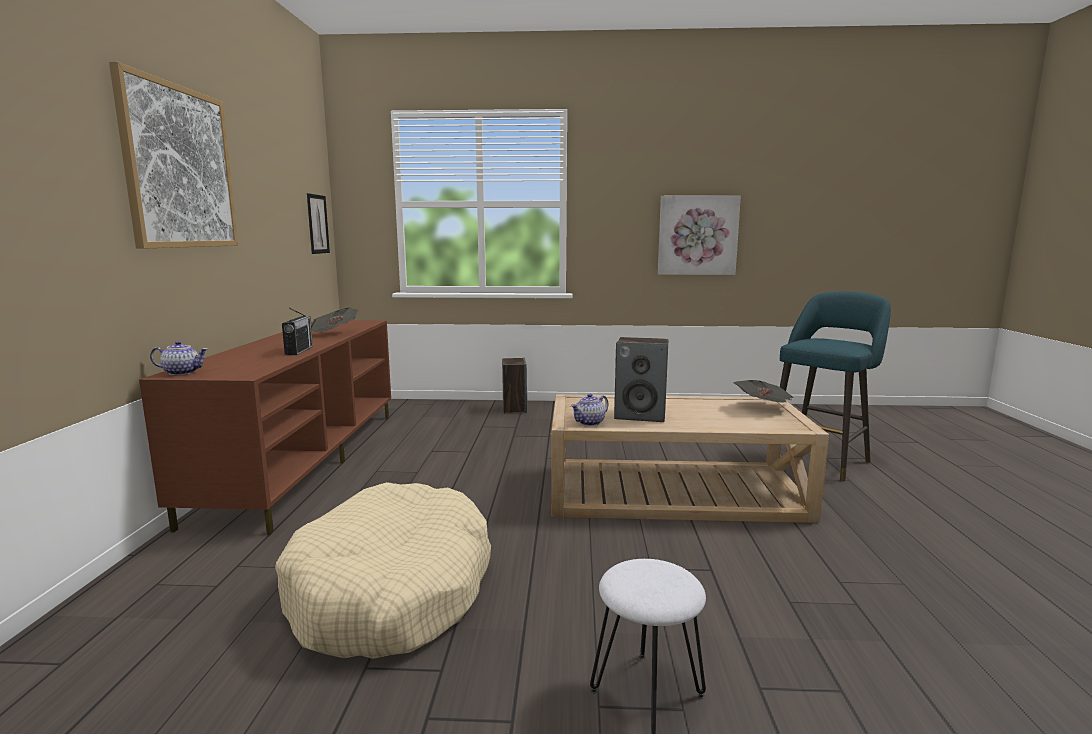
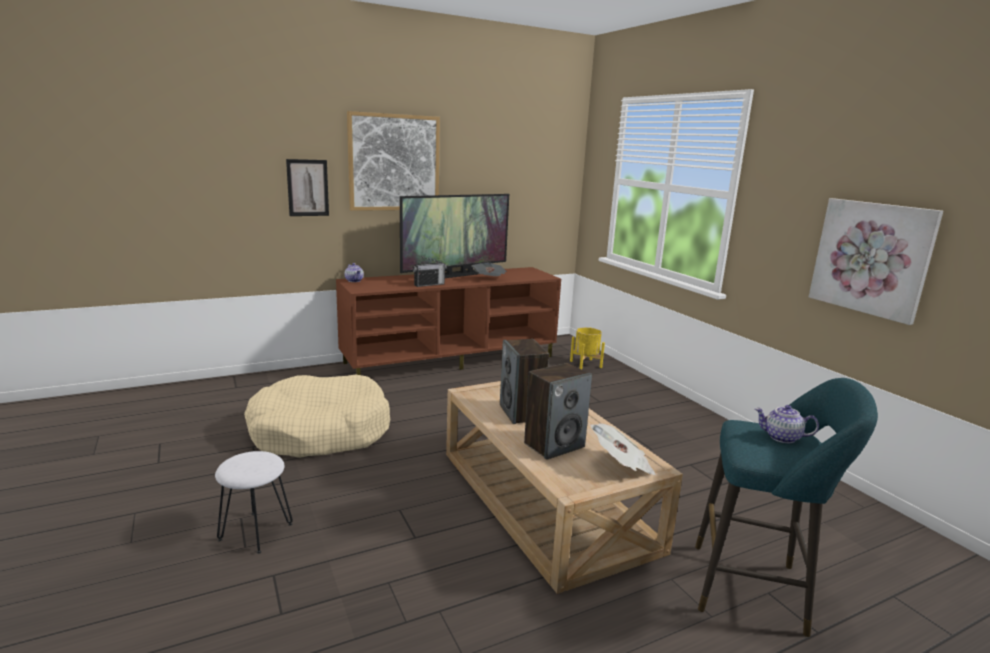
camera: 60 degrees right, 5 degrees up
(281, 339) = (455, 275): none -> television
(317, 224) = (553, 193): picture -> picture (308, 188)
(431, 411) = (585, 364): none -> yellow planter
(514, 409) = (641, 390): speaker -> speaker (554, 445)
(589, 423) = (476, 397): teapot -> teapot (781, 437)

